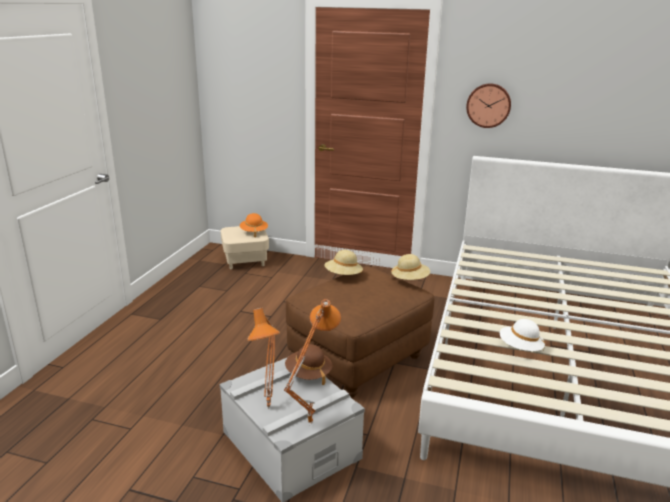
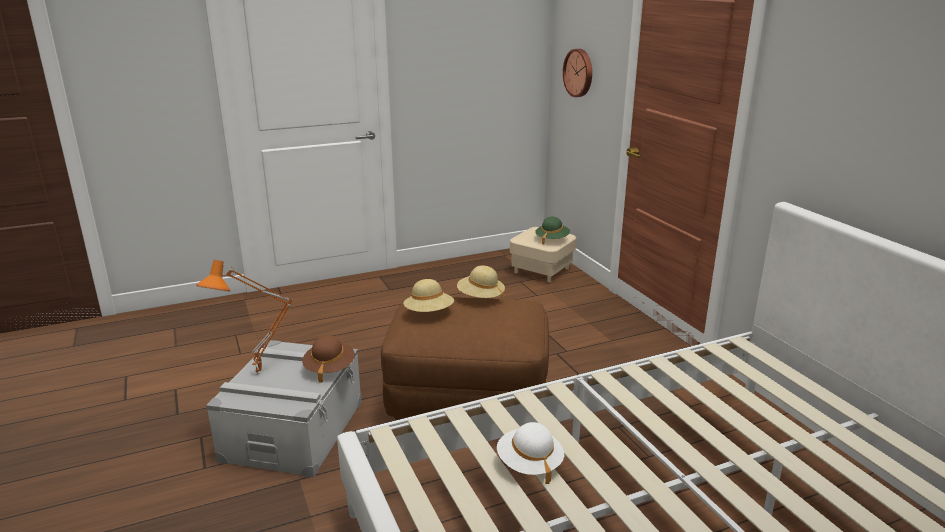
camera: 50 degrees right, 0 degrees up
(253, 232) = (552, 239): orange hat -> green hat
(308, 423) = (255, 400): orange table lamp -> none
(410, 280) = (532, 330): beige hat -> beige hat (429, 313)
(488, 105) = (819, 123): wall clock -> wall clock (579, 73)

